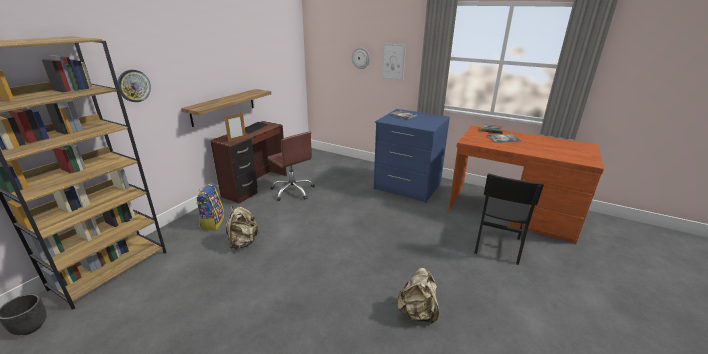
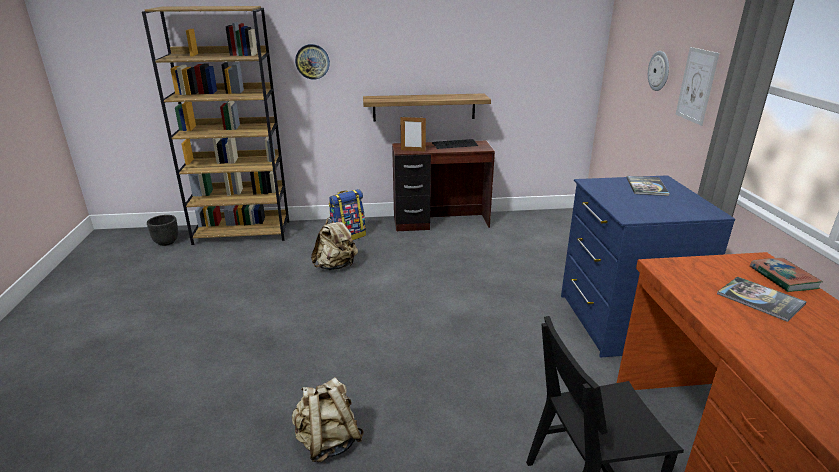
camera: 55 degrees right, 0 degrees up
(293, 191) = (464, 246): brown office chair -> none

